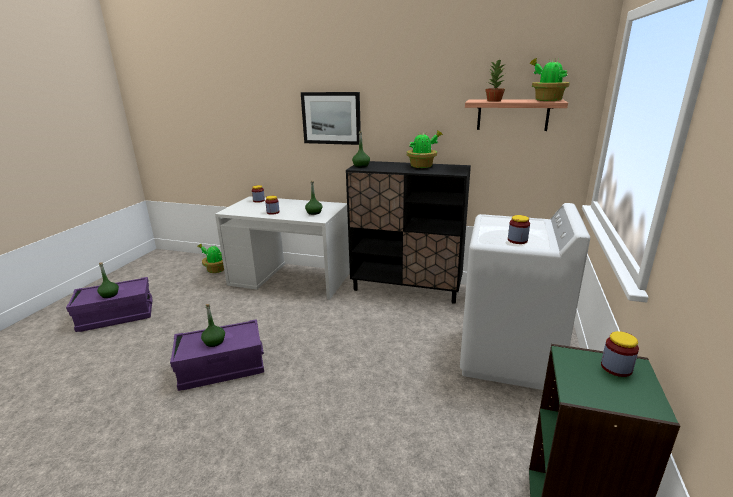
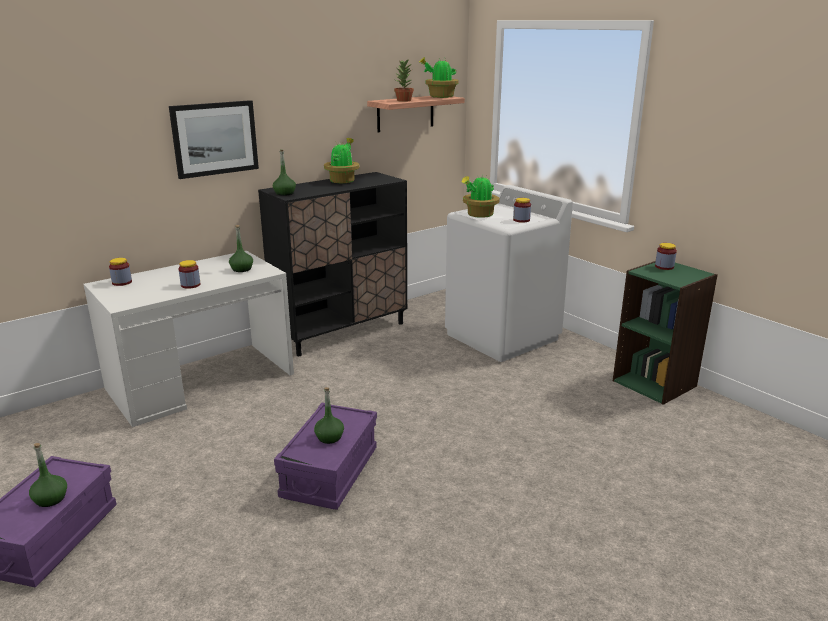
camera: 55 degrees left, 0 degrees up
(215, 270) = (63, 425): potted plant -> potted plant (479, 215)

